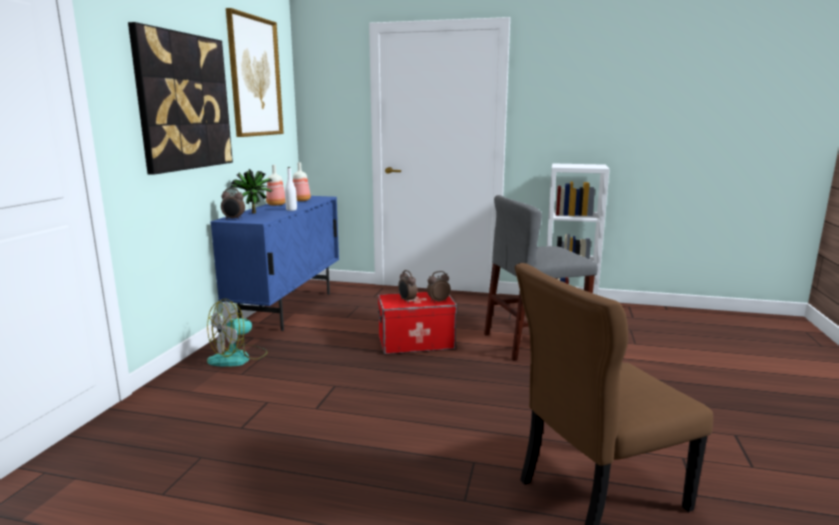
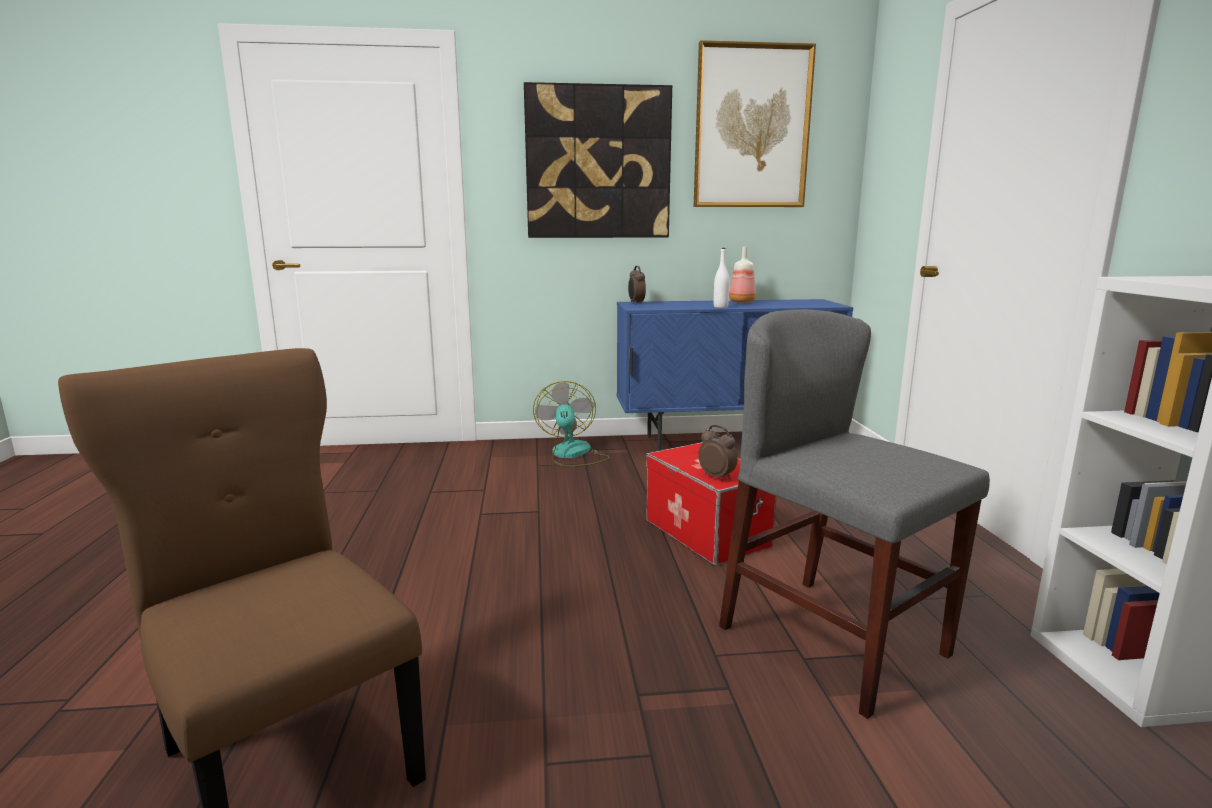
camera: 70 degrees right, 0 degrees up
(238, 357) = (572, 455): fan -> fan turned 60 degrees clockwise
(254, 213) = (676, 303): potted plant -> none
(302, 200) = (790, 303): bottle -> none
(407, 301) = (695, 459): alarm clock -> none

